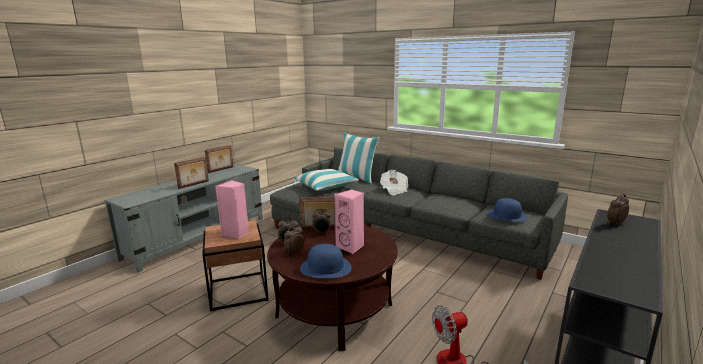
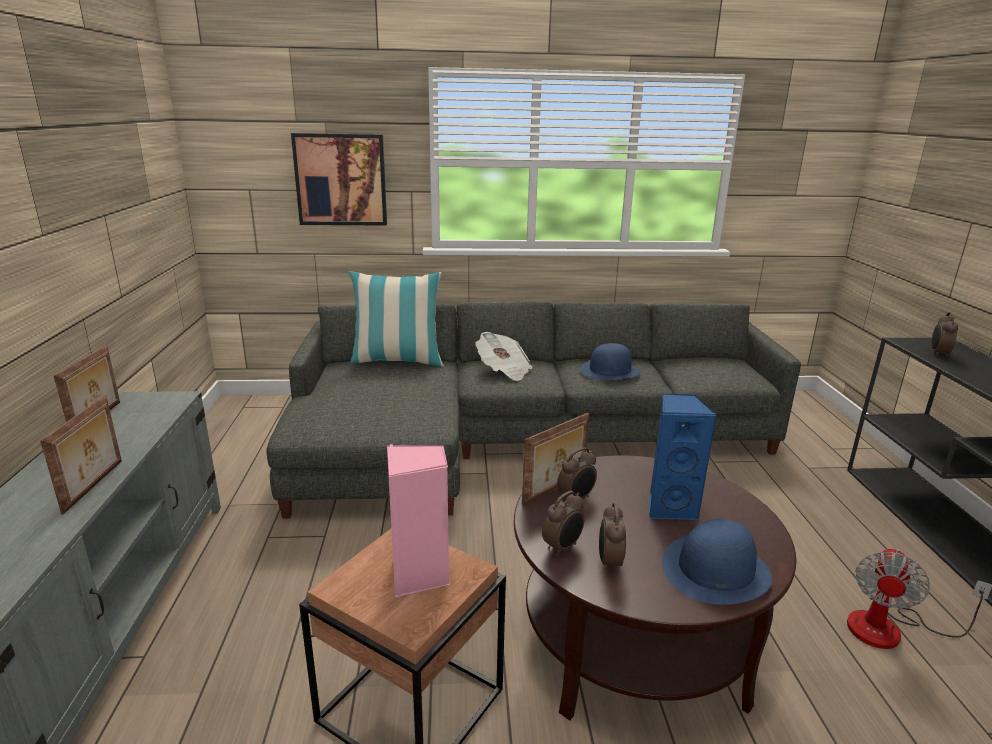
camera: 40 degrees left, 5 degrees up
(325, 186) = (376, 395): pillow -> none
(351, 247) = (670, 507): pink speaker -> blue speaker
(357, 91) = (341, 180): none -> picture
(506, 215) = (717, 372): blue hat -> blue hat (609, 371)

